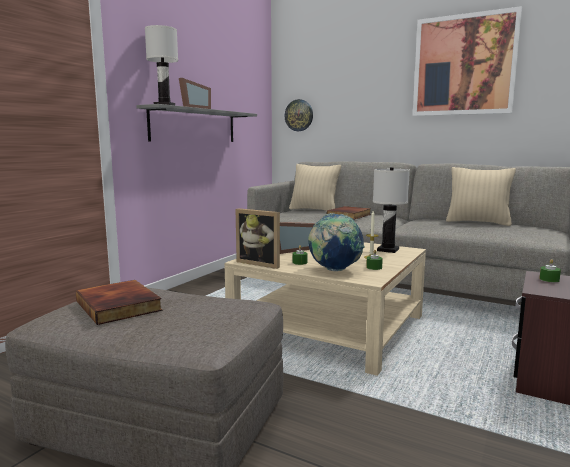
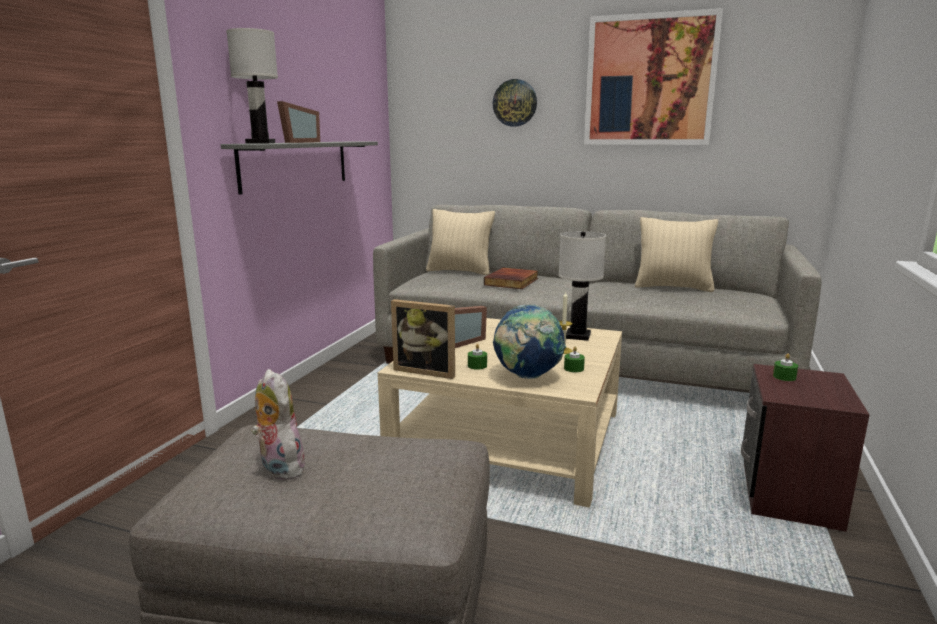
camera: 10 degrees left, 5 degrees up
(120, 305) = (278, 468): book -> plush toy
(299, 115) = (429, 138): wall clock -> wall clock (515, 103)

